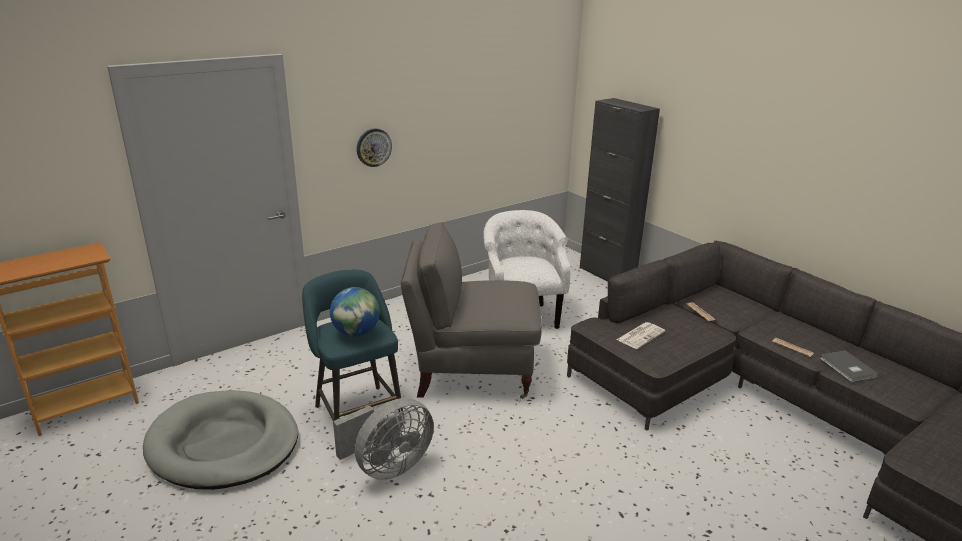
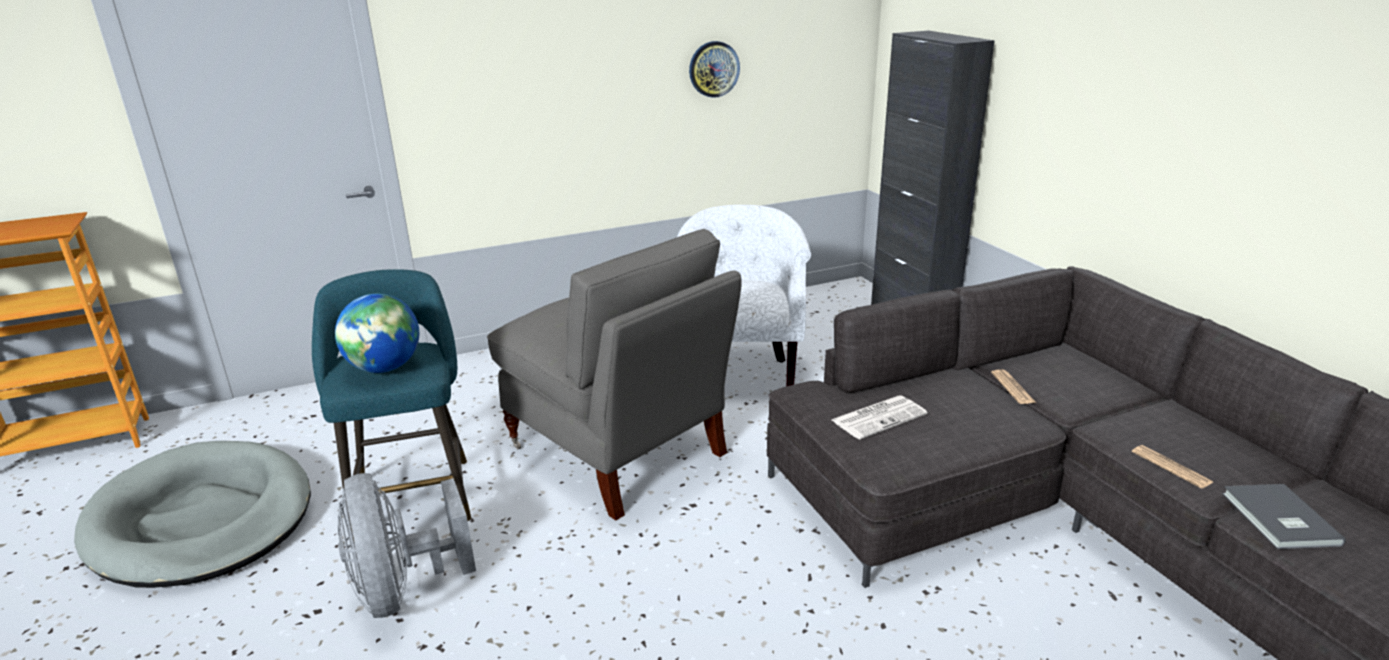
camera: 15 degrees right, 0 degrees up
(373, 147) = (519, 98): wall clock -> wall clock (714, 69)
(388, 467) = (403, 589): grey fan -> grey fan turned 90 degrees clockwise
(471, 371) = (618, 451): grey armchair -> grey armchair turned 150 degrees counterclockwise

